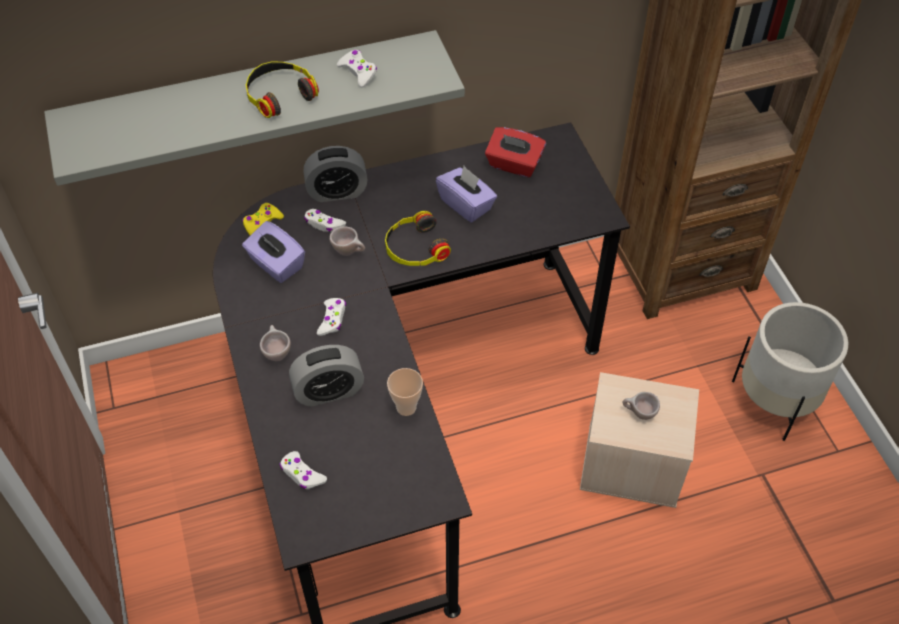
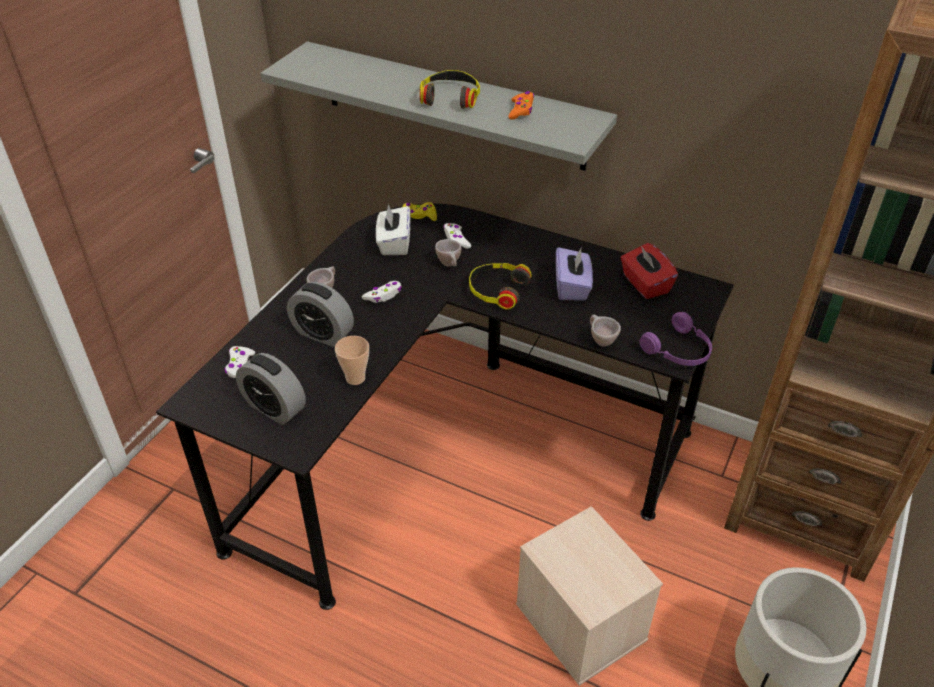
camera: 45 degrees right, 10 degrees down
(276, 264) = (394, 243): purple tissue box -> white tissue box
(337, 192) = (491, 227): alarm clock -> alarm clock (274, 408)
(358, 72) = (521, 110): white game controller -> orange game controller
(598, 206) = (679, 351): none -> purple headphones
(638, 414) = (585, 559): beige cup -> beige cup (600, 340)

